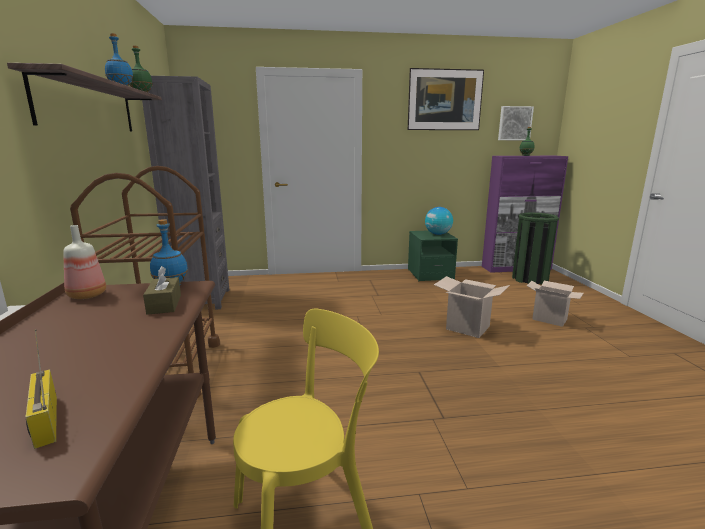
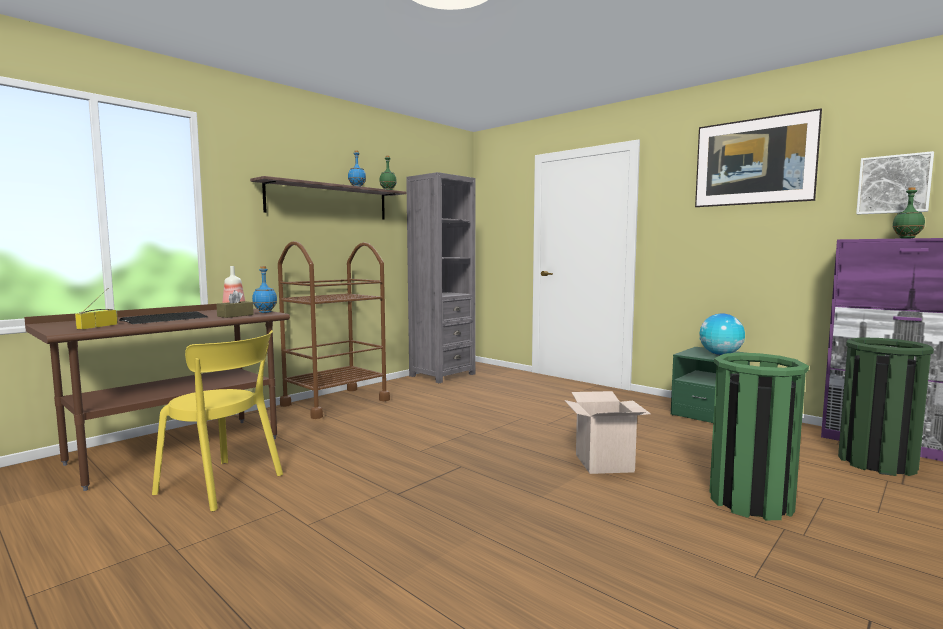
camera: 50 degrees right, 10 degrees down
(93, 350) = (165, 319): none -> keyboard
(550, 319) = (750, 501): cardboard box -> green trash can

